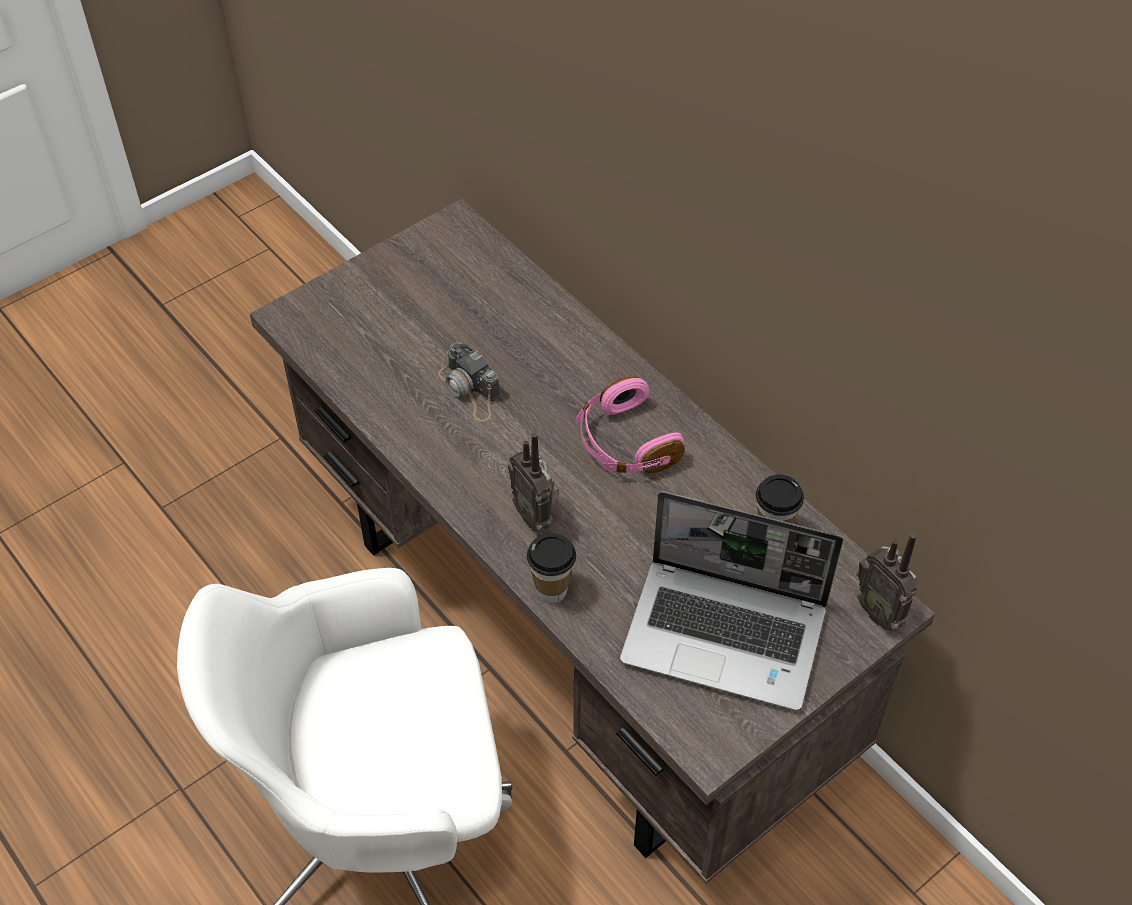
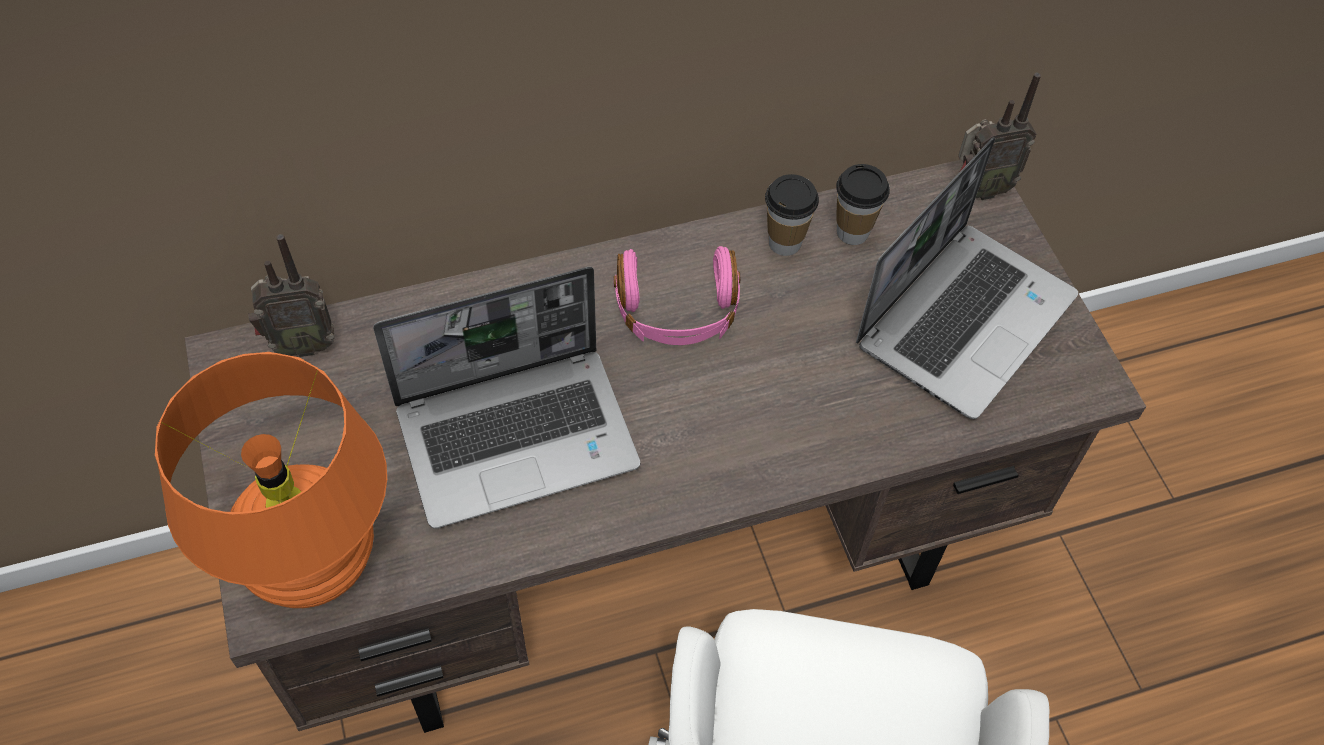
camera: 70 degrees left, 5 degrees up
(327, 324) = (312, 563): none -> orange table lamp
(470, 390) = (519, 435): camera -> laptop
(535, 515) = (741, 433): radio -> radio (301, 344)
(551, 590) = (852, 453): cup -> cup (784, 242)

